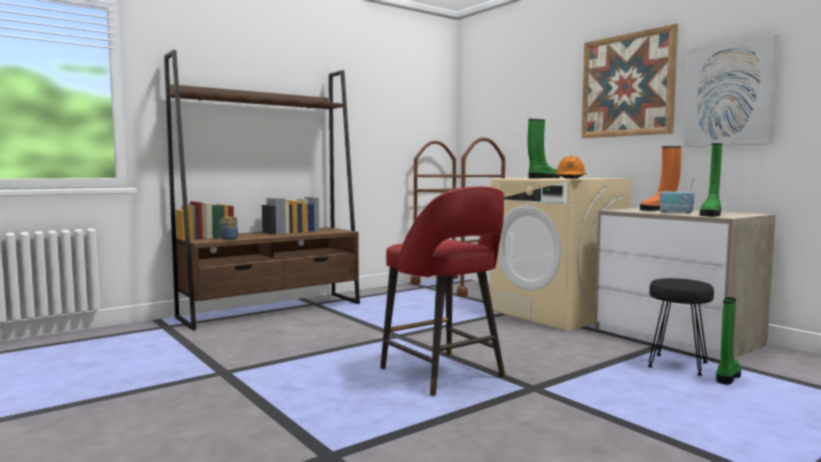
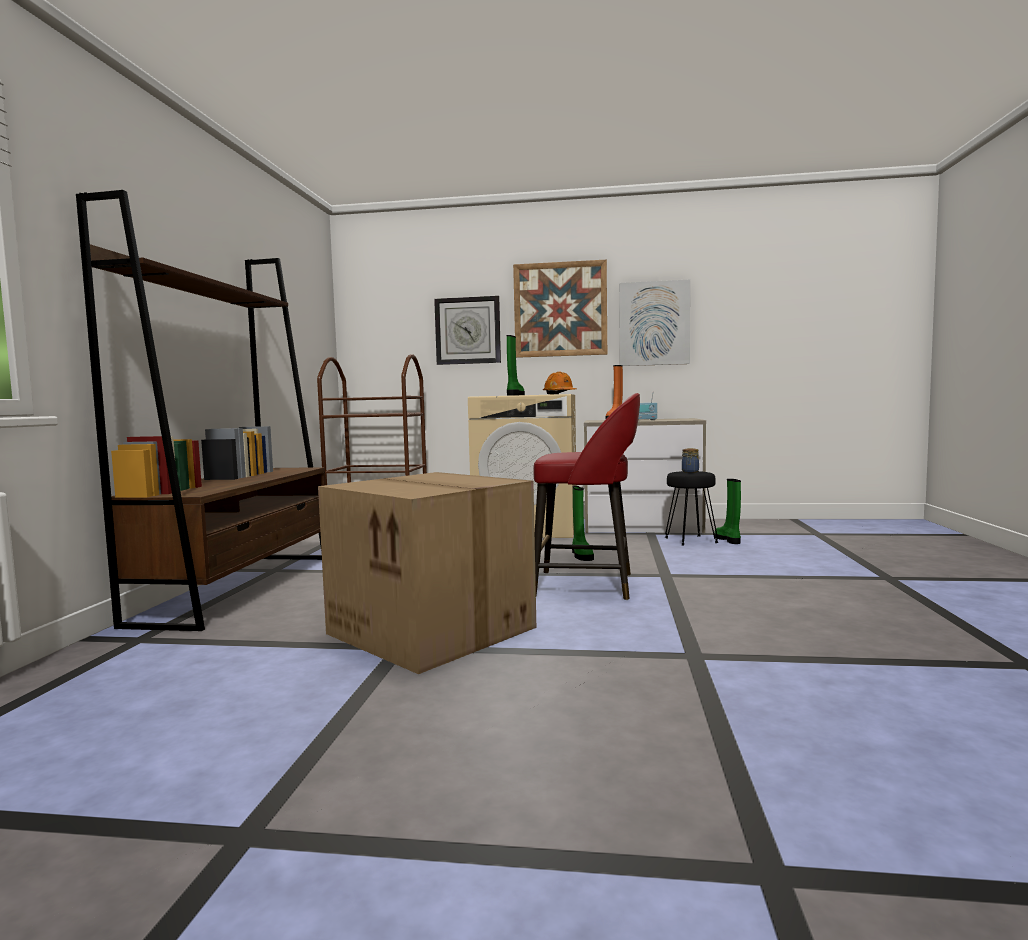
camera: 45 degrees left, 0 degrees up
(228, 239) = (217, 488): jar -> jar (690, 472)
(265, 369) = (435, 630): none -> cardboard box
(545, 112) = (468, 330): none -> wall clock
(711, 214) = (674, 419): green boot -> green boot (581, 555)

